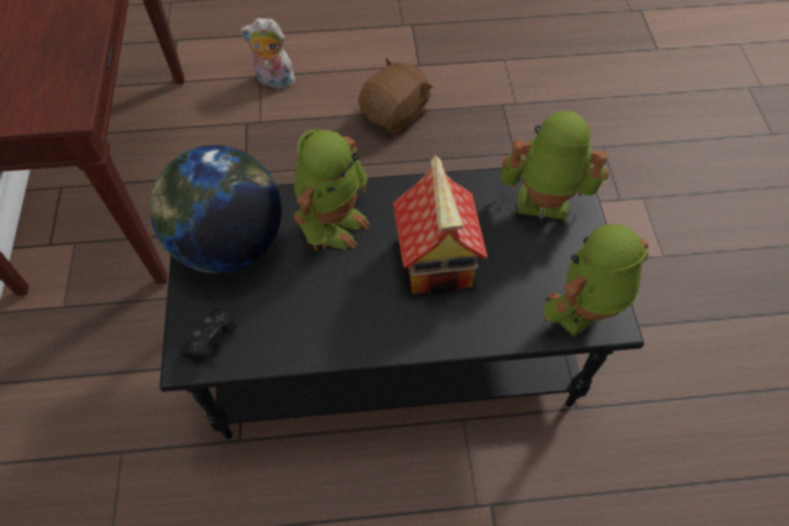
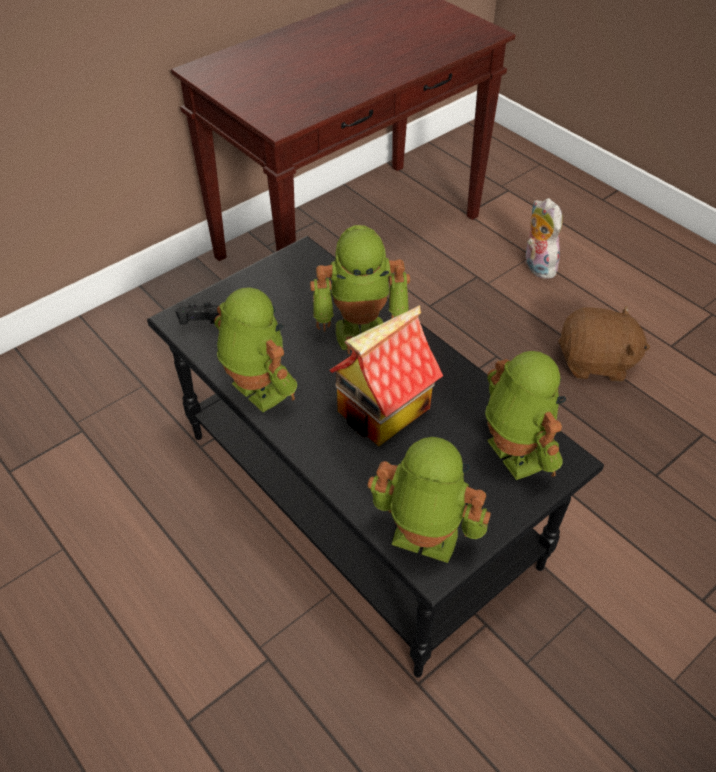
camera: 55 degrees right, 10 degrees down
(230, 244) = (288, 286): globe -> none
(339, 341) = (257, 390): none -> toy robot

